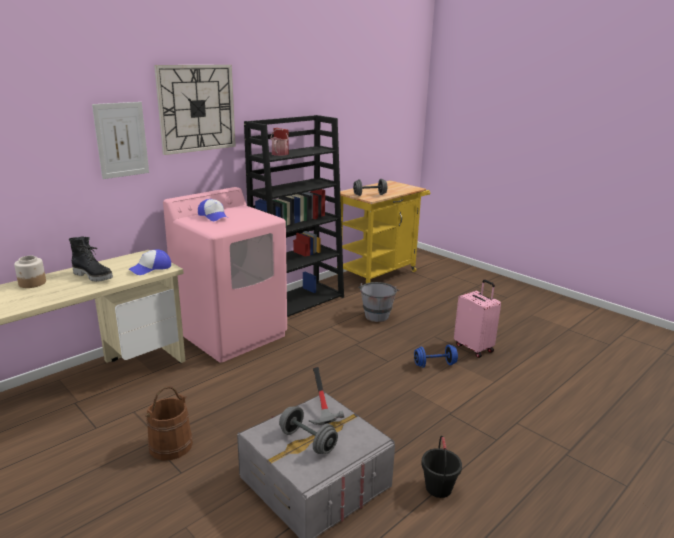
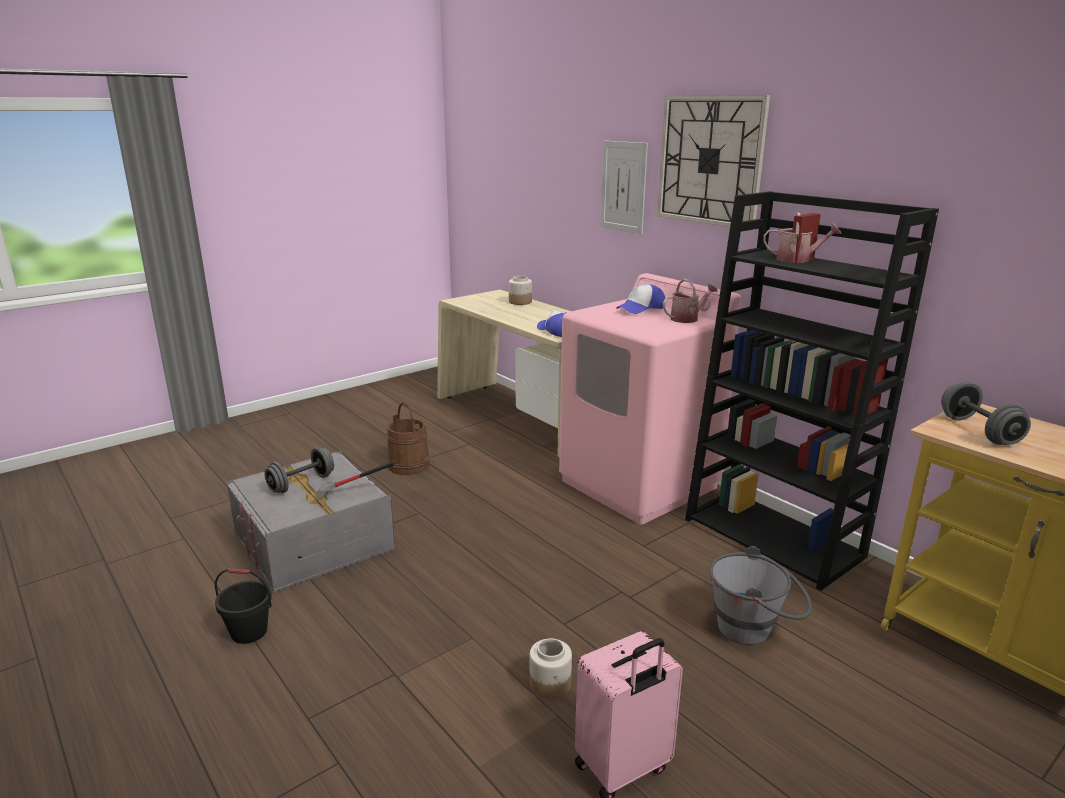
camera: 95 degrees right, 0 degrees up
(94, 276) = (536, 315): black boot -> none
(238, 209) = (687, 318): none -> watering can
(434, 364) = (550, 684): blue dumbbell -> jar

